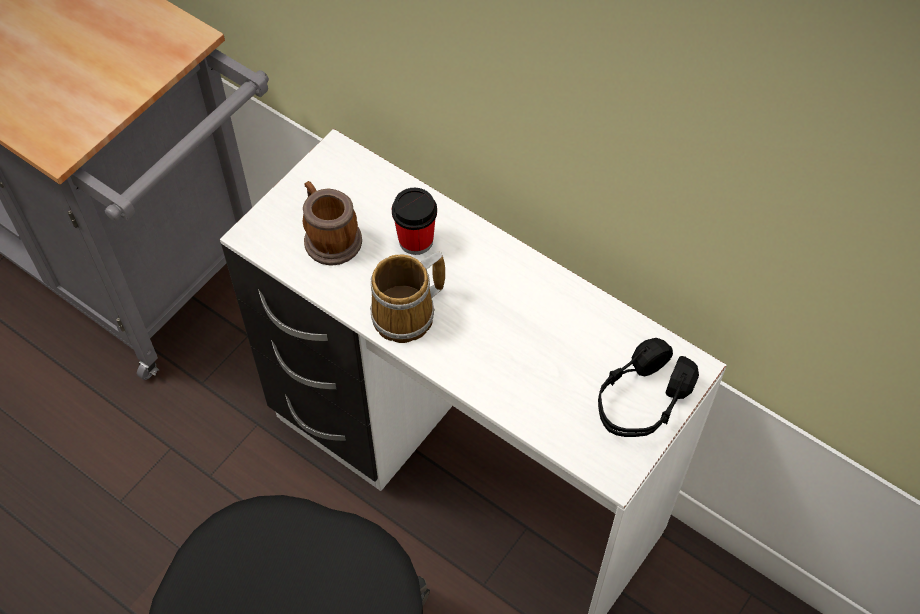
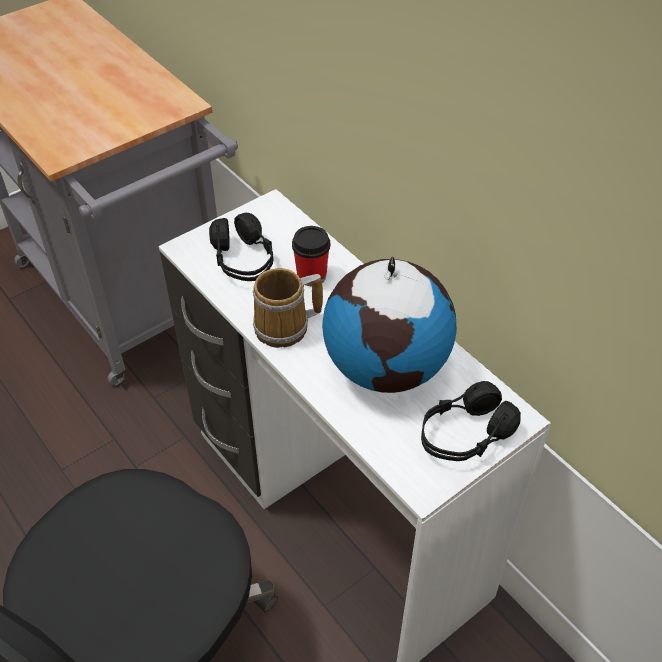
camera: 15 degrees right, 10 degrees down
(329, 237) = (243, 260): mug -> black headphones
(536, 338) = (387, 367): none -> globe

